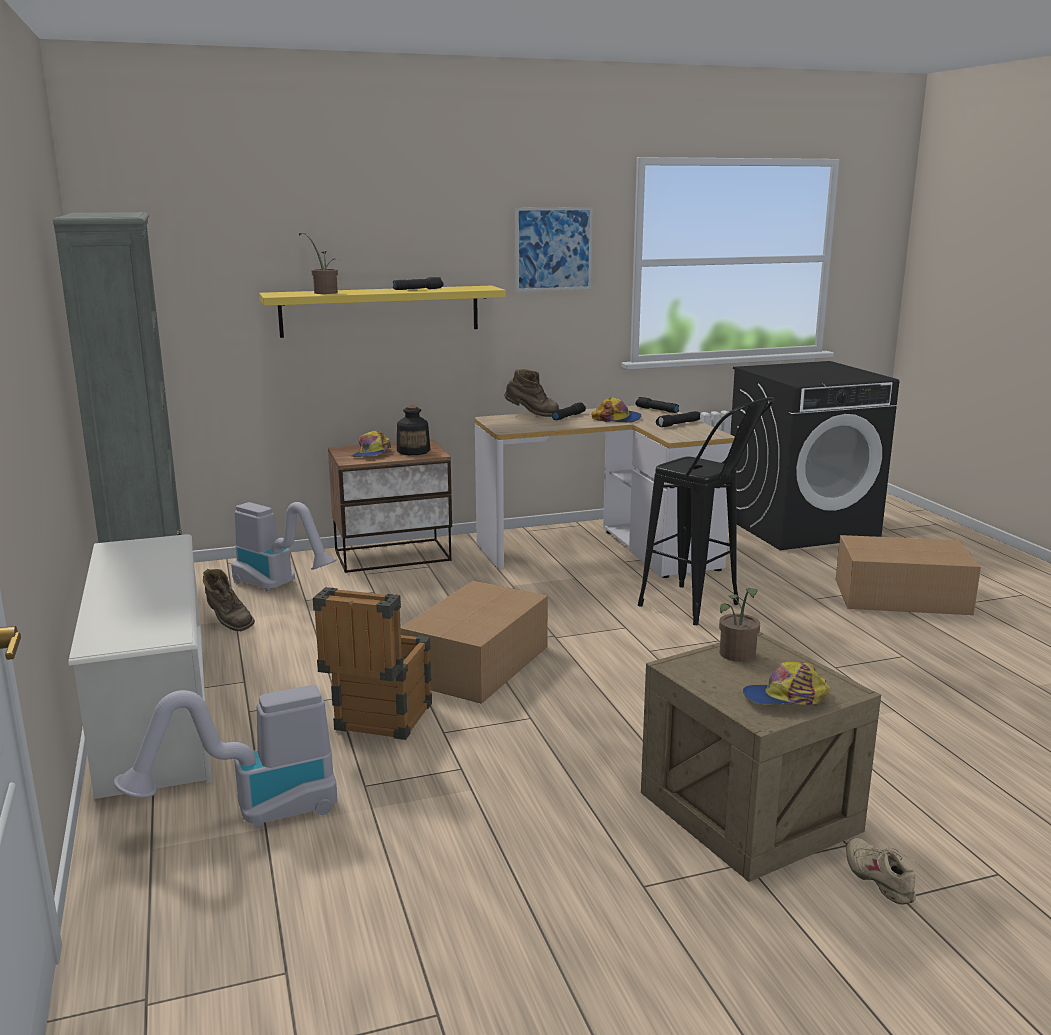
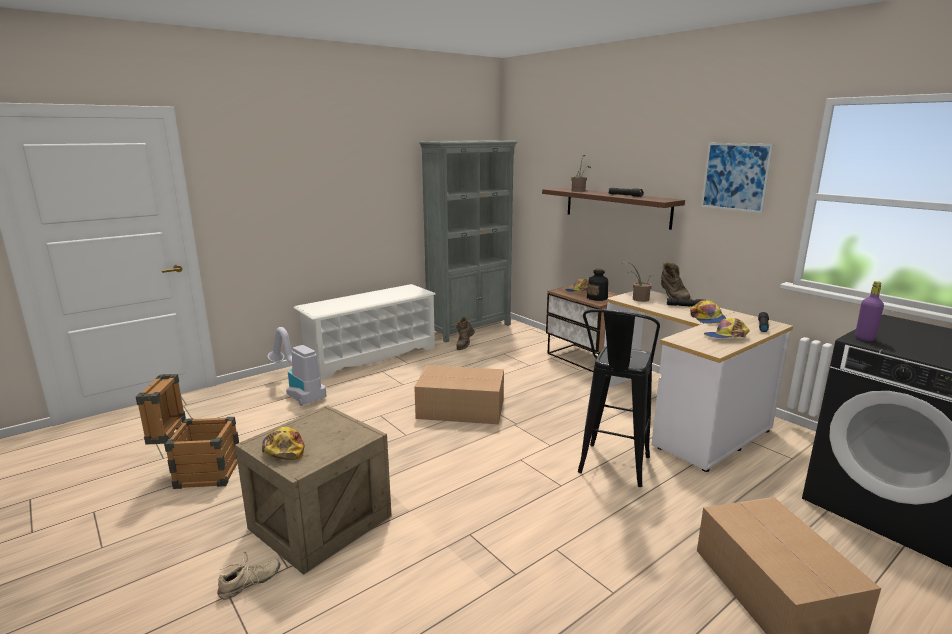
camera: 70 degrees right, 0 degrees up
(280, 586) = (514, 345): vacuum cleaner -> none
(378, 723) = (382, 398): crate -> crate (199, 473)
(380, 311) = (616, 207): yellow shelf -> brown shelf
(678, 424) = (726, 336): black flashlight -> cap
(736, 656) = (342, 429): potted plant -> potted plant (638, 299)
(795, 381) = (864, 338): none -> purple bottle

